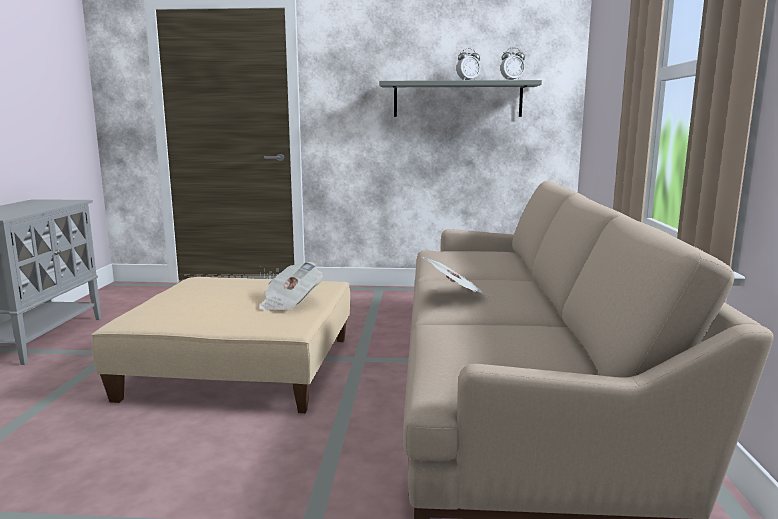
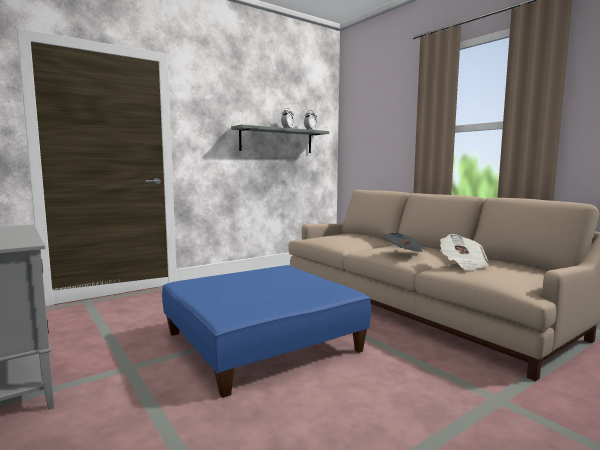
camera: 40 degrees left, 5 degrees down
(243, 367) = (262, 341): beige ottoman -> blue ottoman
(290, 303) = (300, 281): newspaper -> newspaper (462, 264)

